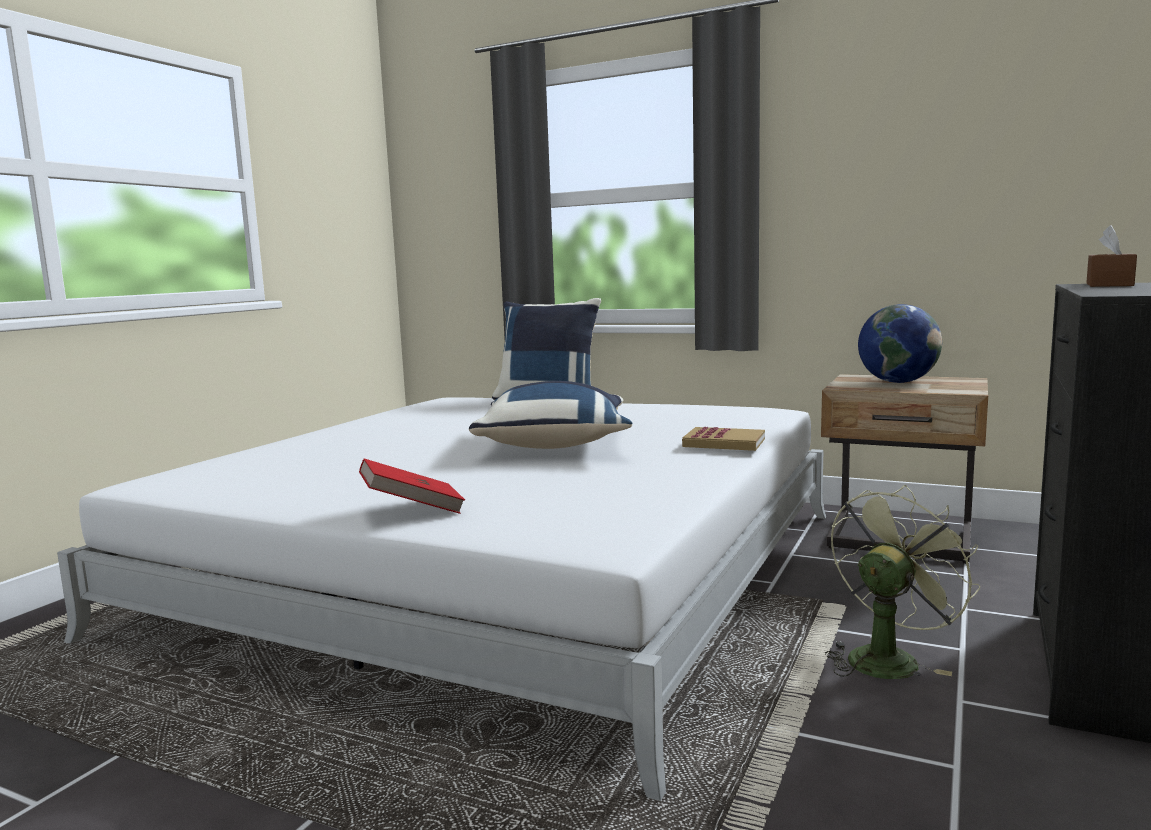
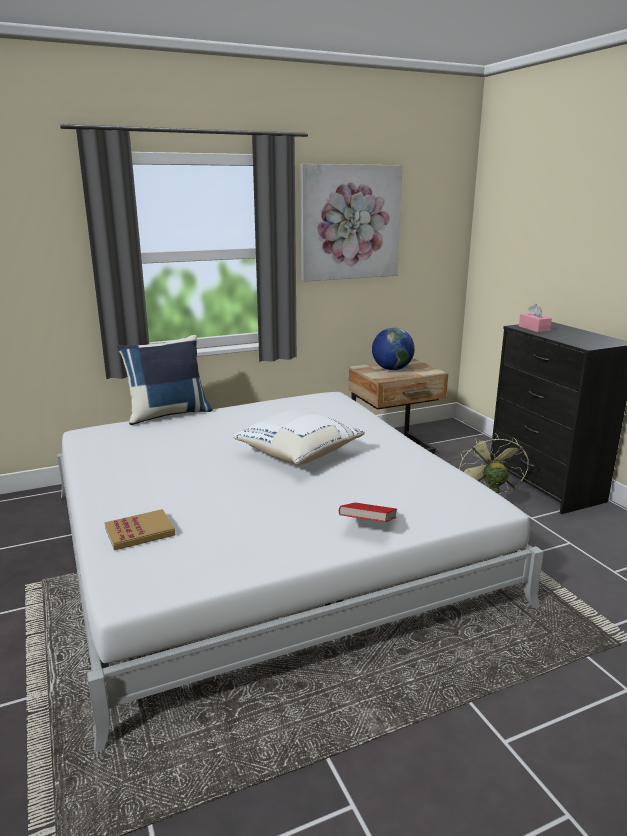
camera: 50 degrees left, 10 degrees up
(555, 444) = (298, 454): blue pillow -> white pillow
(724, 443) = (372, 427): book -> book (140, 532)
(873, 132) = (350, 222): none -> picture
(1109, 284) = (534, 328): brown tissue box -> pink tissue box

